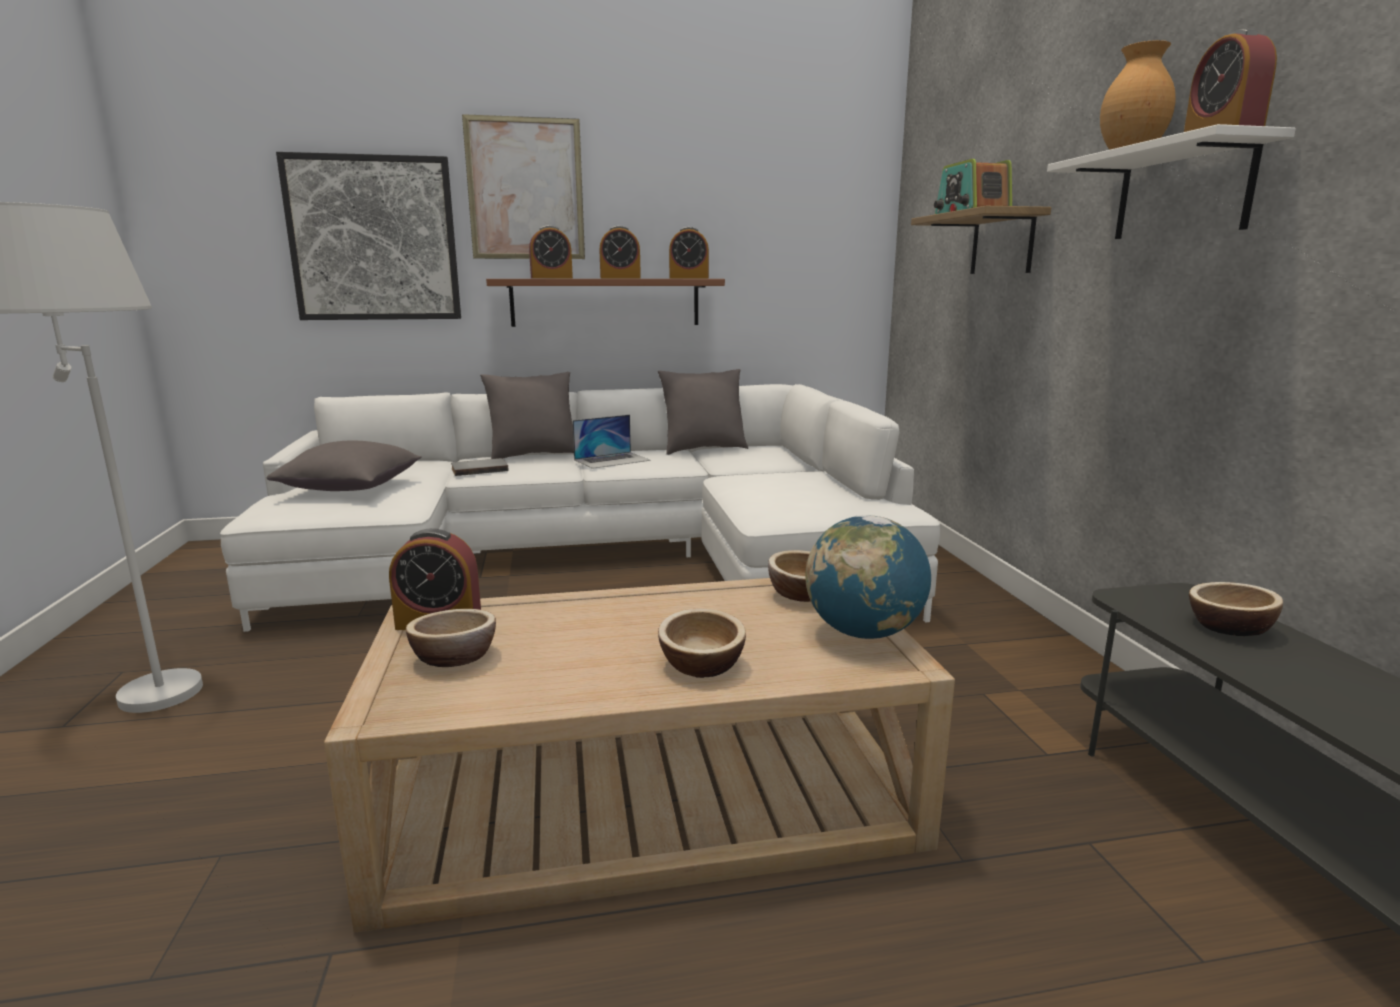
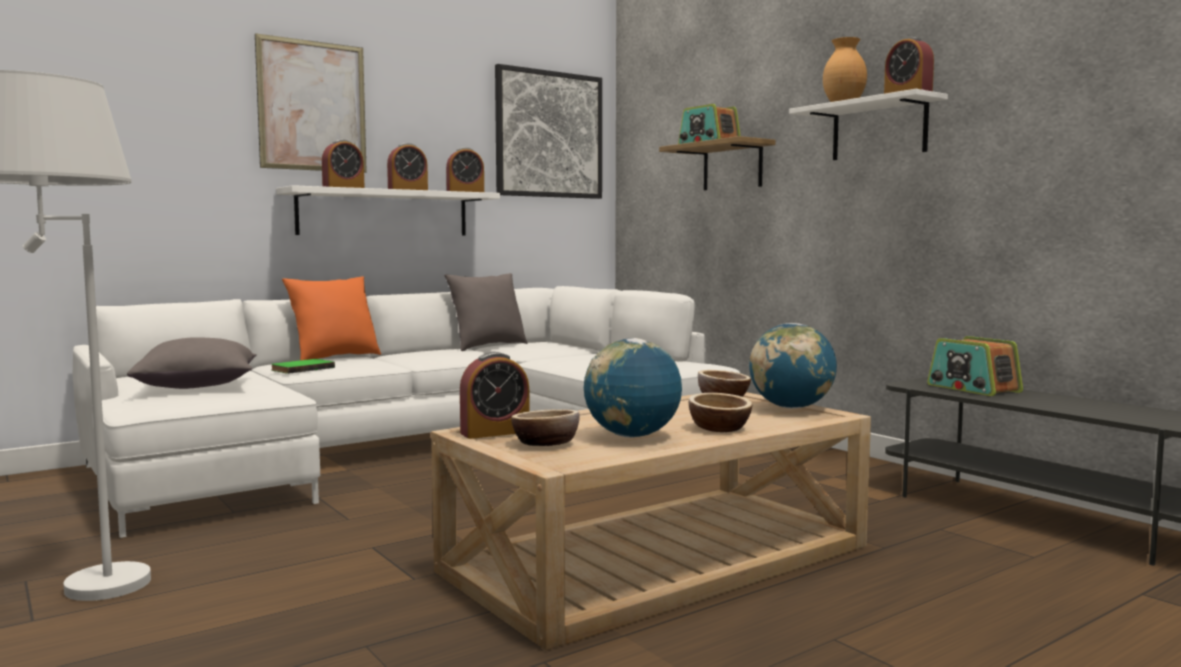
camera: 25 degrees left, 10 degrees down
(374, 239) = (158, 144): picture -> picture (549, 134)
(479, 469) = (301, 368): grey book -> green book
(533, 456) = (334, 359): grey pillow -> orange pillow
(570, 661) = (632, 436): none -> globe
(606, 302) = (384, 213): brown shelf -> white shelf
(612, 460) = (420, 356): laptop -> none
(1229, 627) = (973, 388): bowl -> radio

